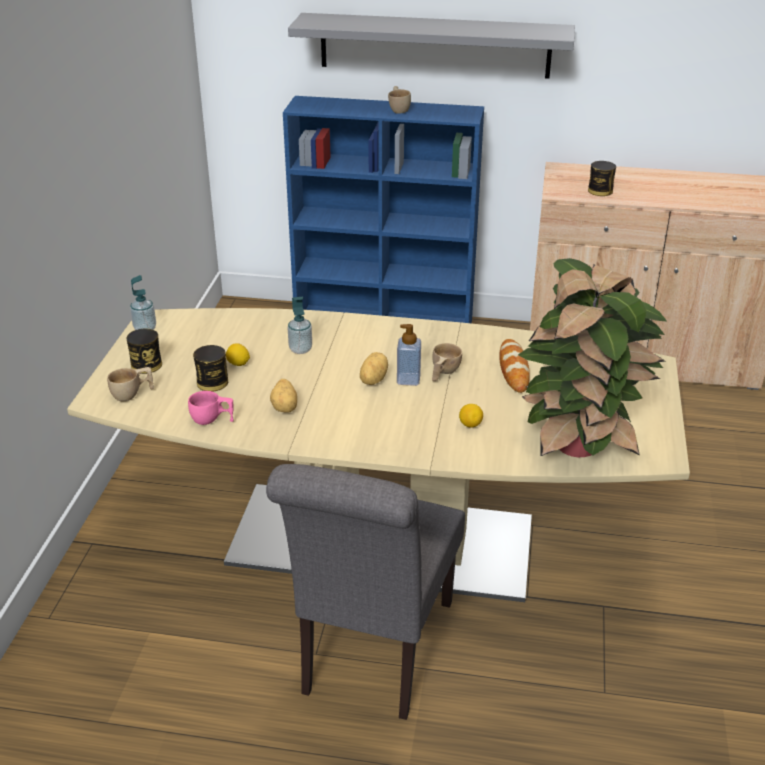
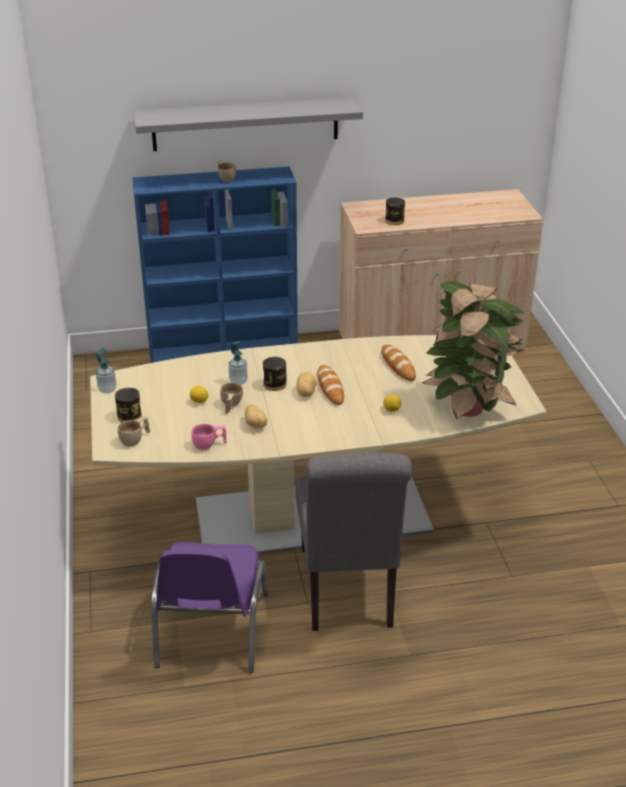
camera: 20 degrees left, 0 degrees up
(179, 658) = (210, 632): none -> purple chair
(212, 382) = (190, 418): can -> can (274, 384)
(408, 379) = (330, 387): soap dispenser -> bread
(443, 373) = (351, 378): beige cup -> beige cup (230, 406)

